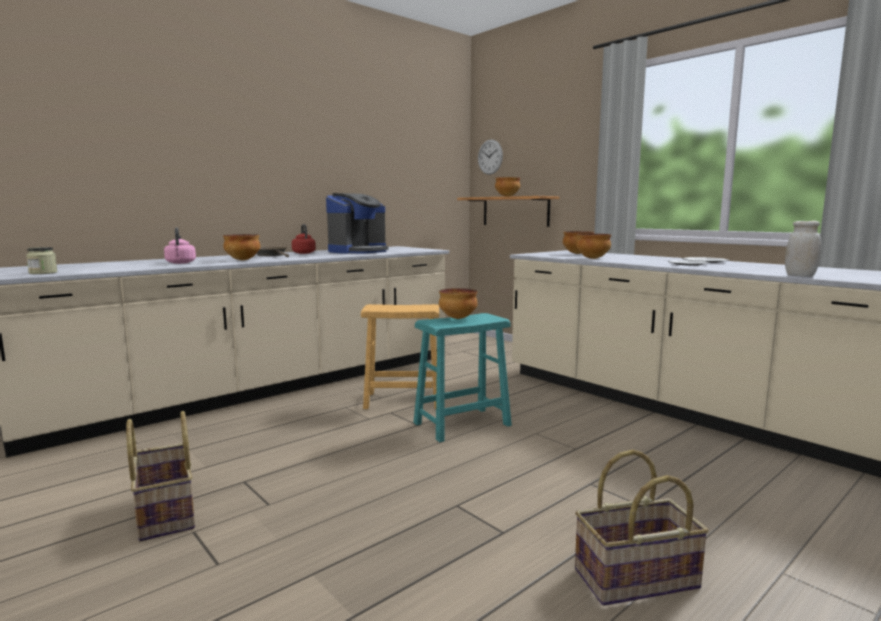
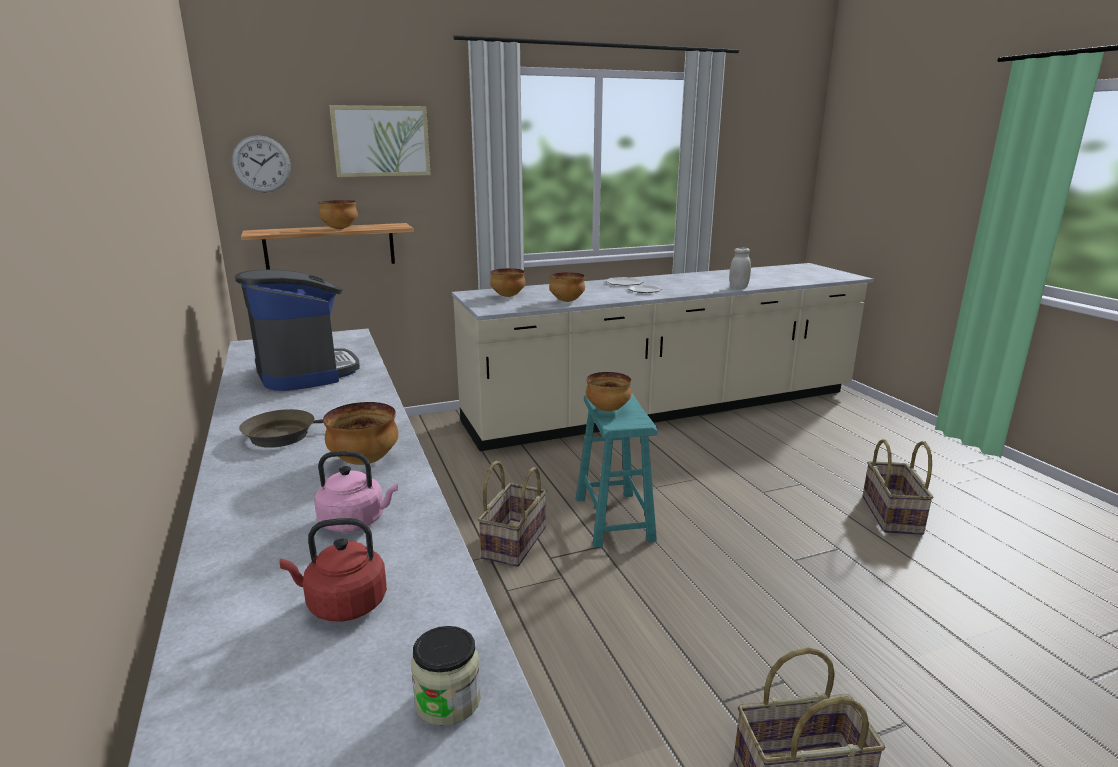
camera: 70 degrees left, 10 degrees up
(303, 253) = (269, 409): red kettle -> red kettle (343, 604)
(402, 400) = (513, 542): brown stool -> basket
(550, 136) = (381, 141): none -> picture

